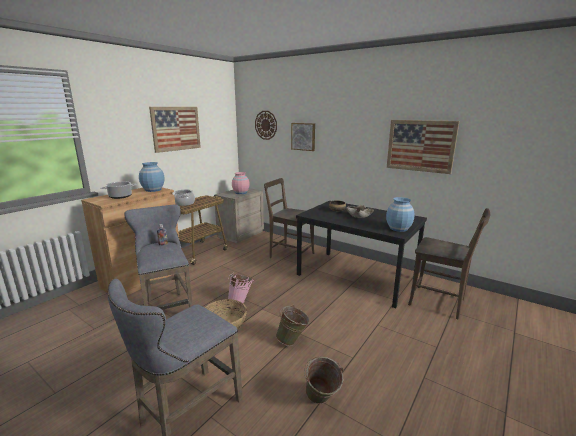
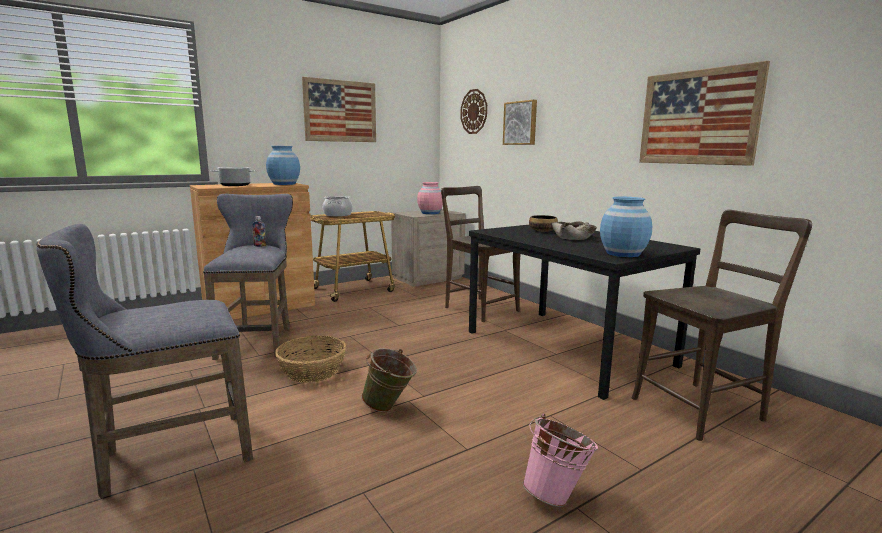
camera: 20 degrees right, 5 degrees down
(241, 300) = (359, 348): pink bucket -> pink bucket (557, 494)
(321, 402) = (361, 494): green bucket -> none
(440, 303) = (702, 408): brown chair -> brown chair turned 75 degrees counterclockwise

